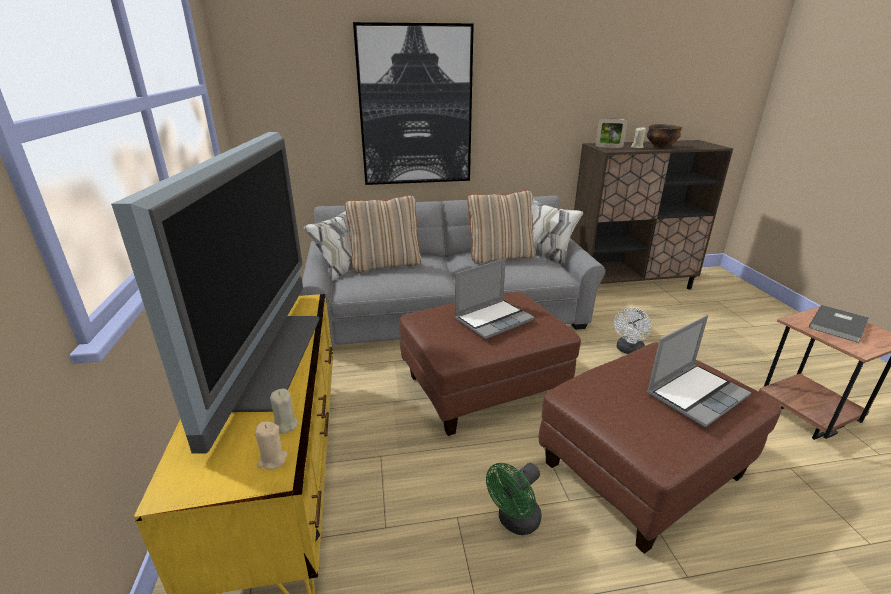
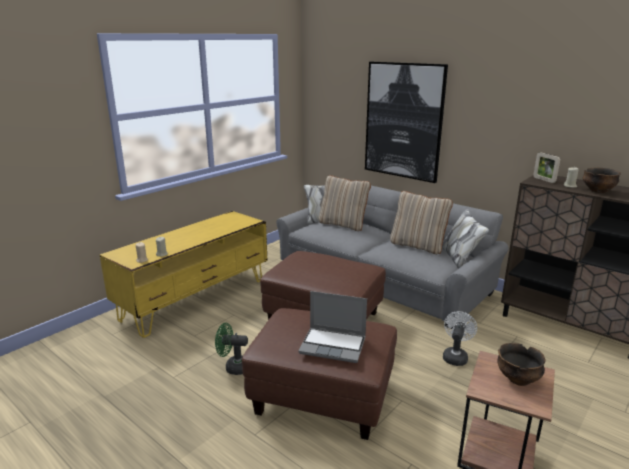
camera: 50 degrees right, 5 degrees down
(267, 357) = (199, 234): television -> none
(493, 319) = (326, 269): laptop -> none
(628, 350) = (455, 356): white fan -> white fan turned 120 degrees clockwise
(839, 325) = (518, 379): grey book -> bowl

